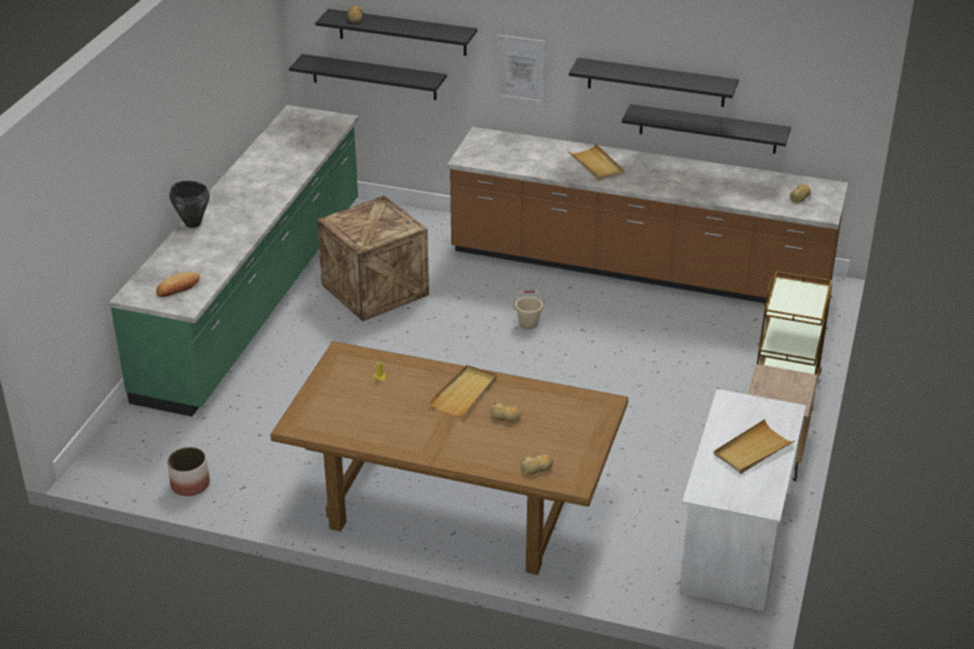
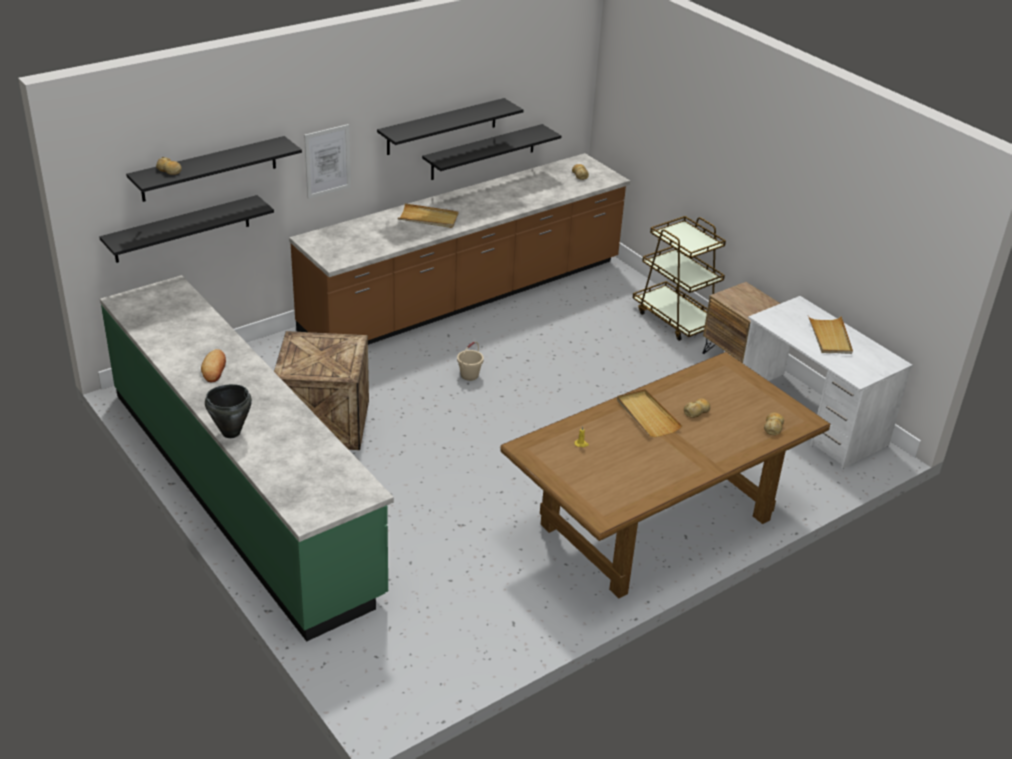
camera: 55 degrees left, 0 degrees up
(178, 287) = (330, 485): bread -> bread (214, 368)
(190, 484) = (475, 654): planter -> none

